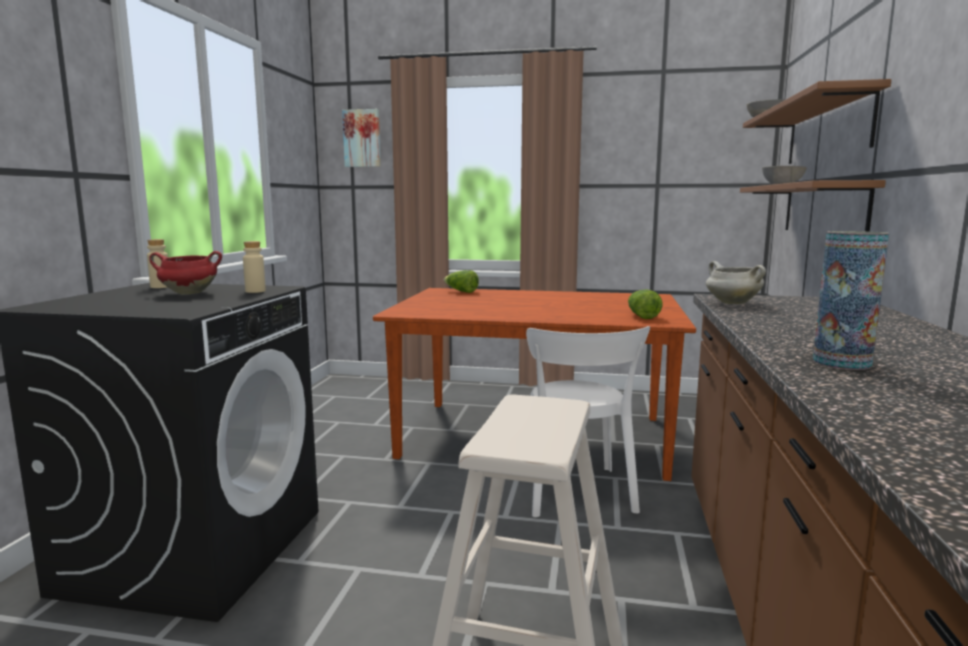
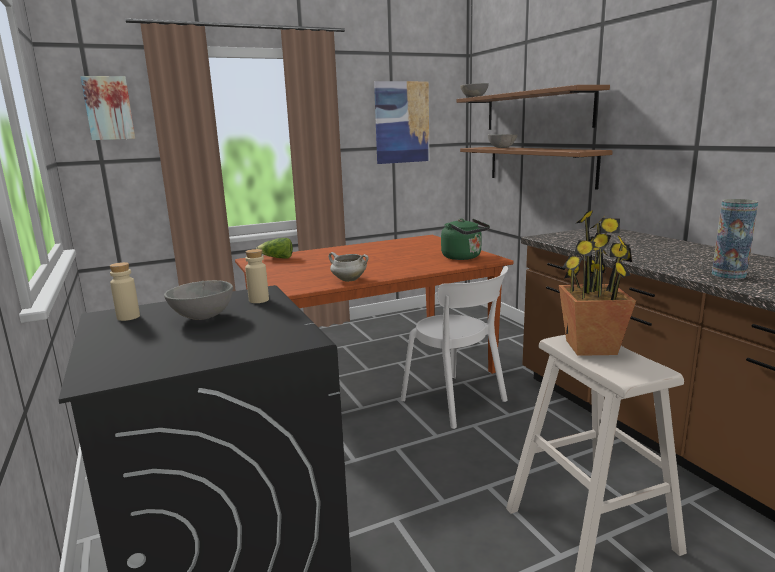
camera: 35 degrees left, 5 degrees up
(188, 293) = (201, 318): red cooking pot -> grey bowl
(537, 413) = (590, 347): none -> potted plant
(641, 316) = (463, 257): lettuce -> green kettle
(671, 155) = (402, 122): none -> picture
(731, 303) = (565, 242): white cooking pot -> white cooking pot (348, 280)

